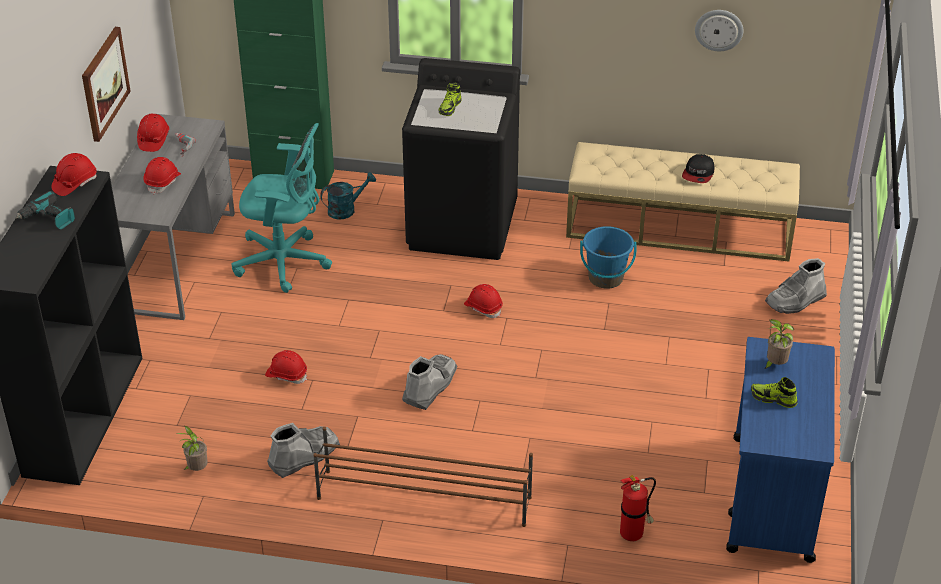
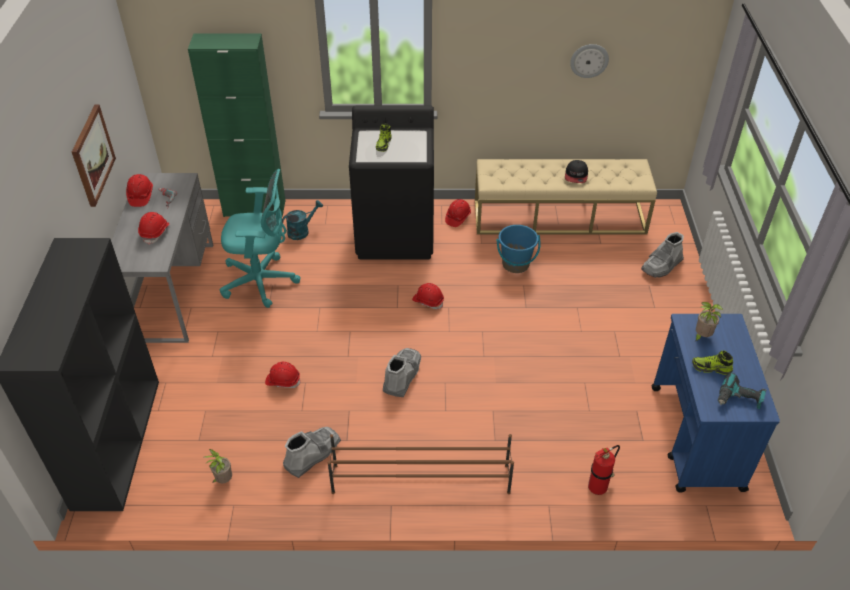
camera: 10 degrees left, 5 degrees up
(48, 219) = (59, 291): power drill -> power drill (739, 399)
(75, 183) = (80, 252): red hard hat -> red hard hat (457, 218)

